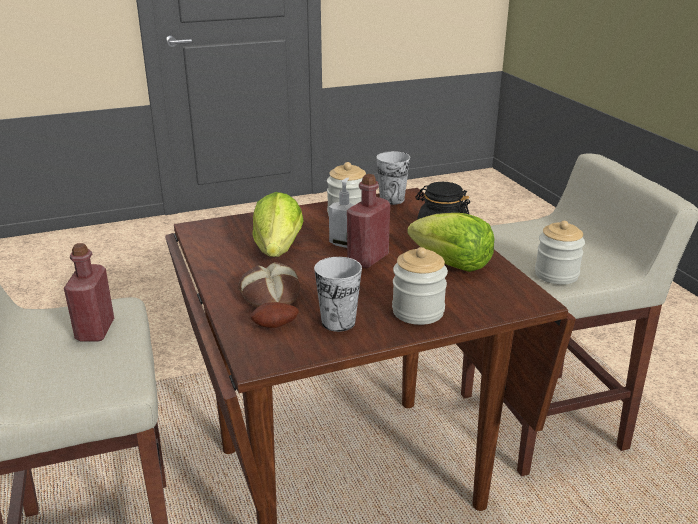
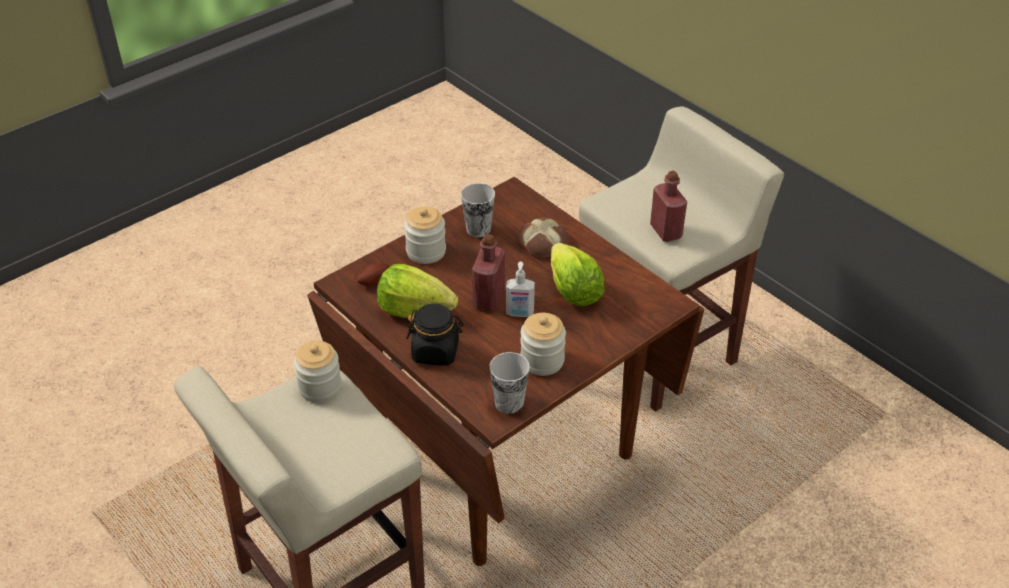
camera: 160 degrees right, 15 degrees up
(275, 327) = (518, 216): potato -> potato (373, 281)

